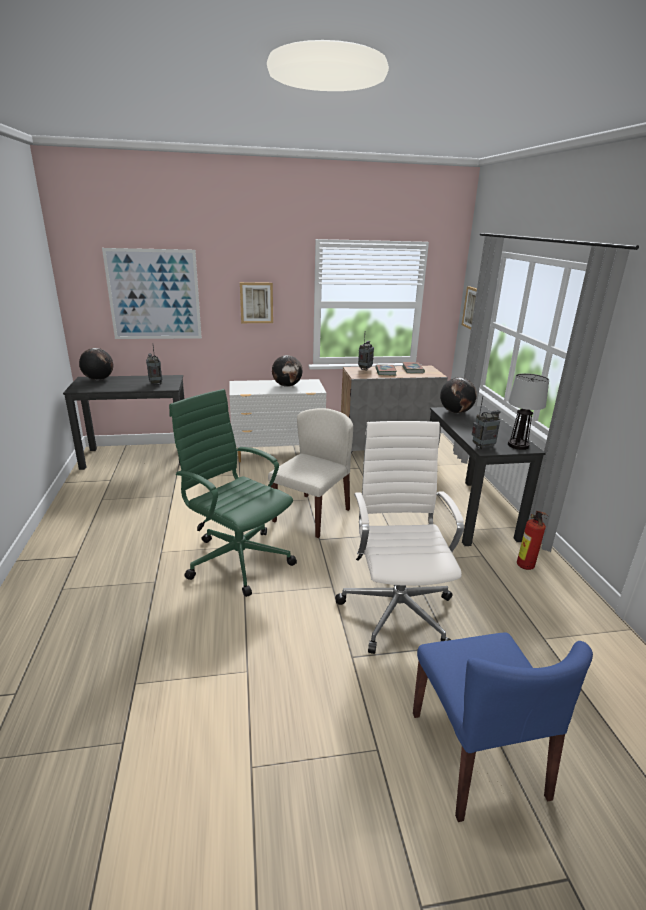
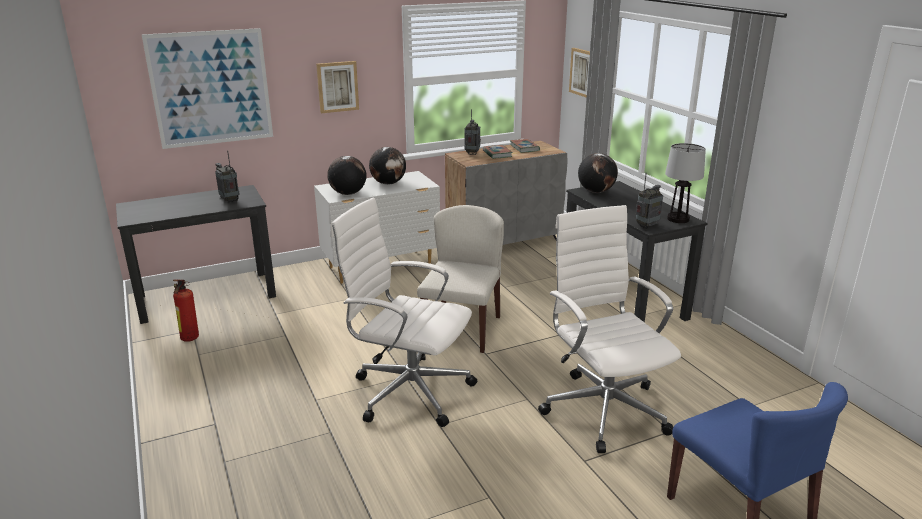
camera: 15 degrees left, 0 degrees up
(98, 379) = (148, 203): globe -> globe (348, 194)
(237, 559) = (408, 390): green office chair -> white office chair
(525, 567) = (703, 344): fire extinguisher -> fire extinguisher (189, 339)

